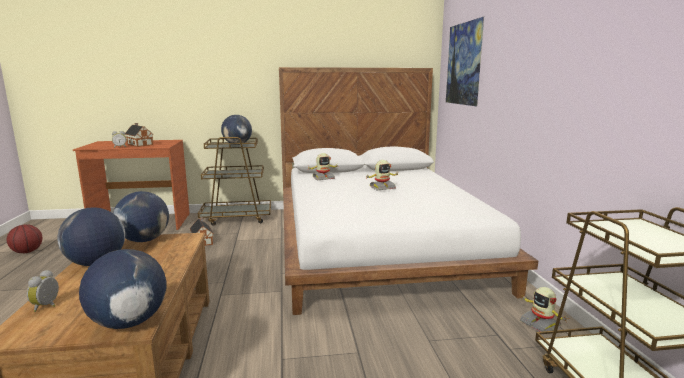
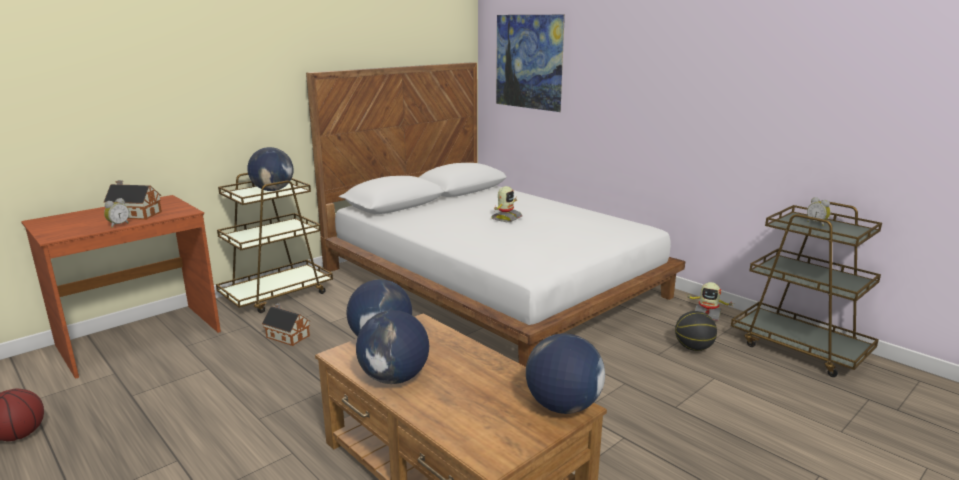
camera: 35 degrees left, 5 degrees up
(47, 306) = (458, 427): alarm clock -> alarm clock (817, 223)
(323, 178) = (416, 218): toy robot -> none
(475, 348) = (693, 348): none -> basketball

